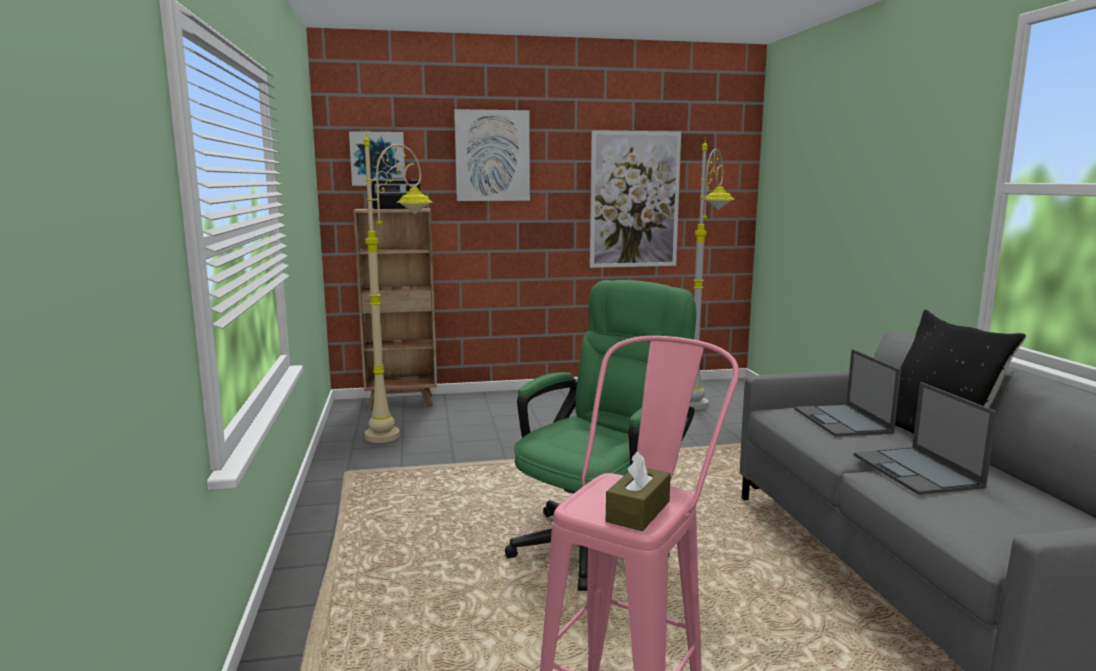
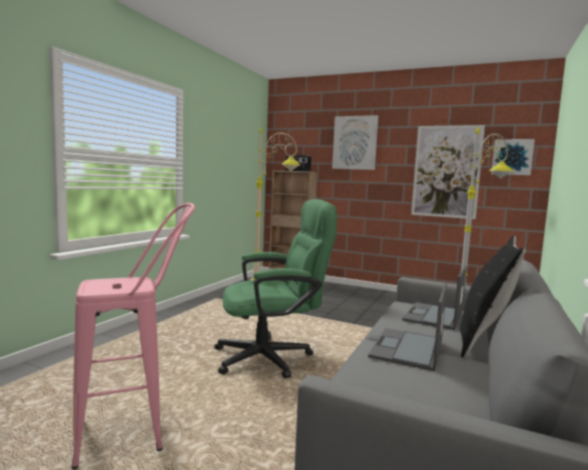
camera: 35 degrees right, 5 degrees down
(377, 159) = (294, 145): picture -> picture (512, 157)
(638, 511) = (107, 288): brown tissue box -> none

